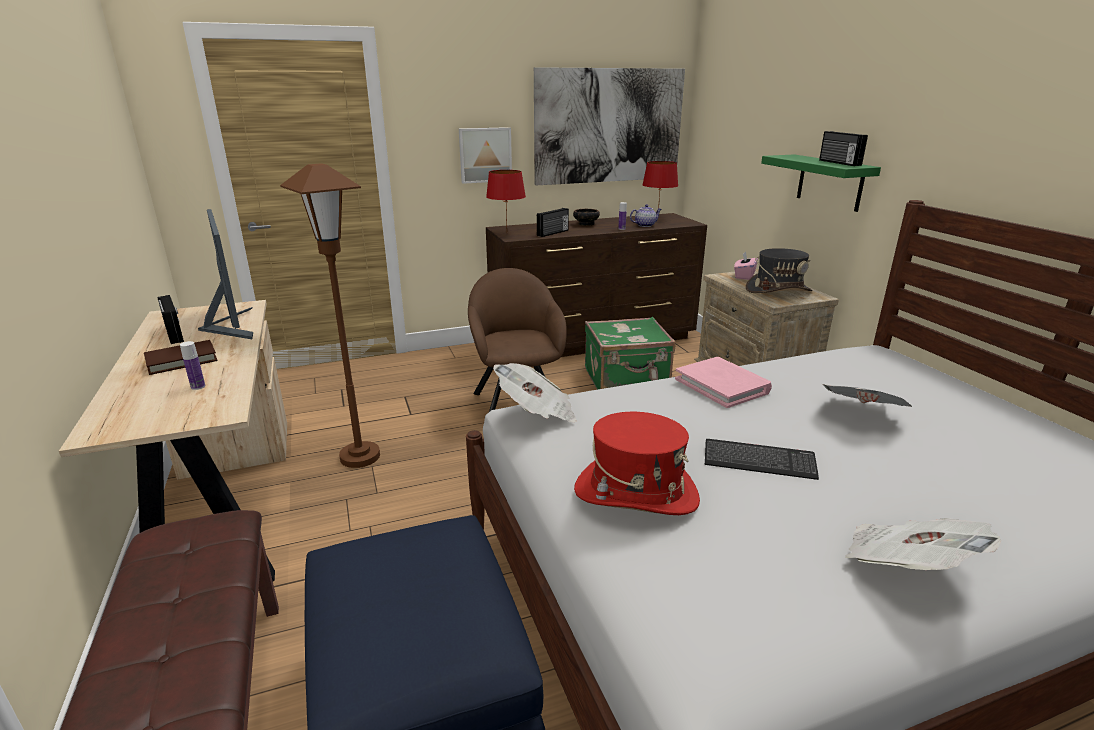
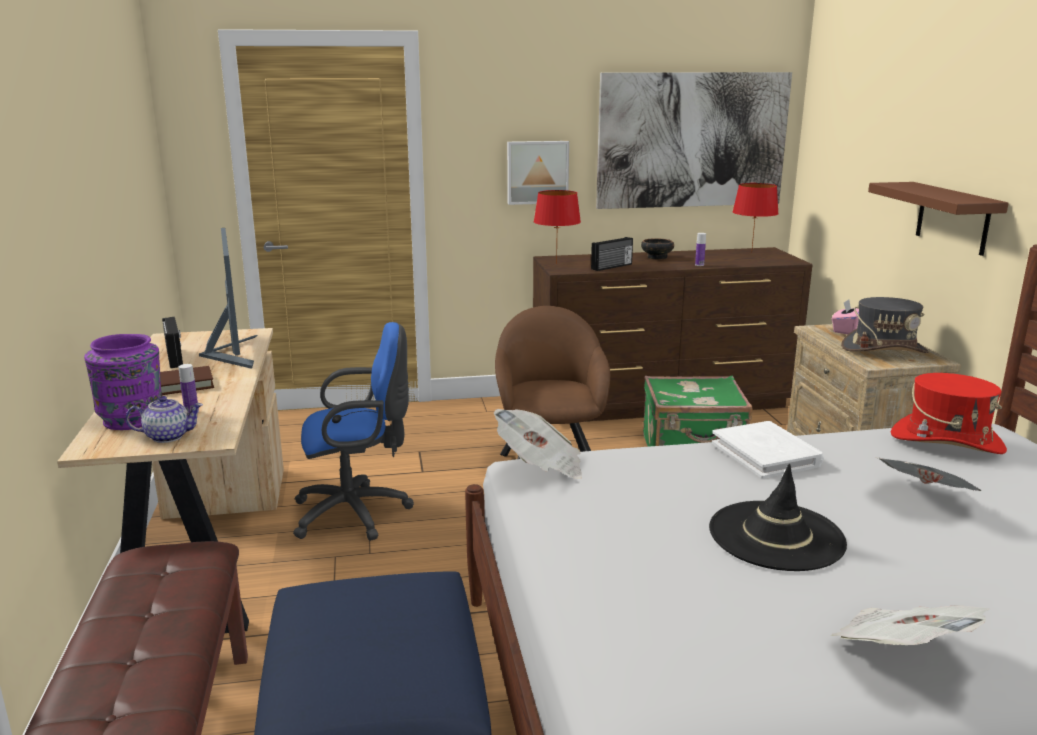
camera: 10 degrees right, 5 degrees down
(138, 399) = (133, 420): none -> purple vase
(360, 457) = (357, 513): brown floor lamp -> blue office chair
(635, 494) = (622, 555): red hat -> red hat (946, 441)
(645, 225) = (730, 261): teapot -> teapot (168, 436)
(722, 385) = (766, 454): pink book -> white book
(759, 461) = (776, 536): keyboard -> black hat
(830, 182) = (953, 218): green shelf -> brown shelf
(838, 163) = (958, 195): radio -> none

